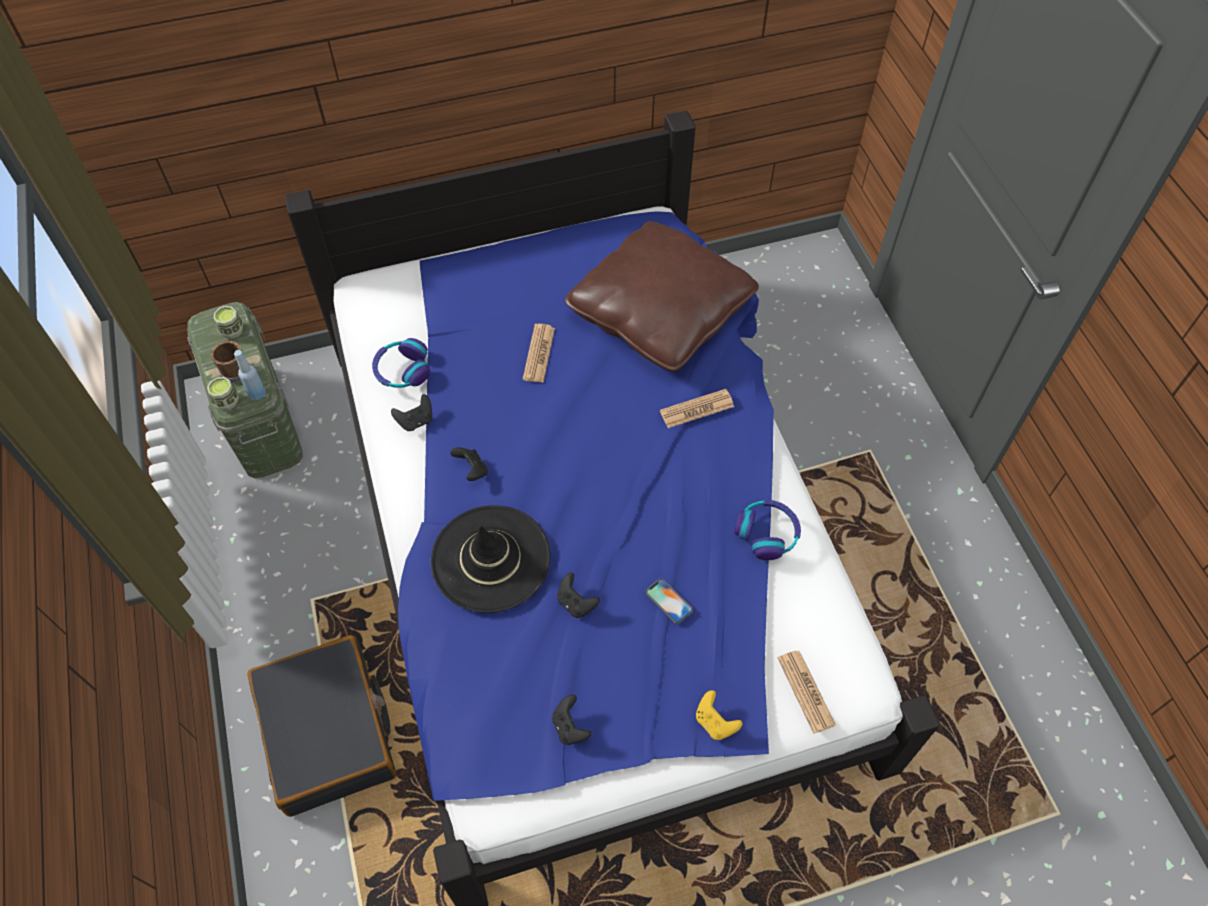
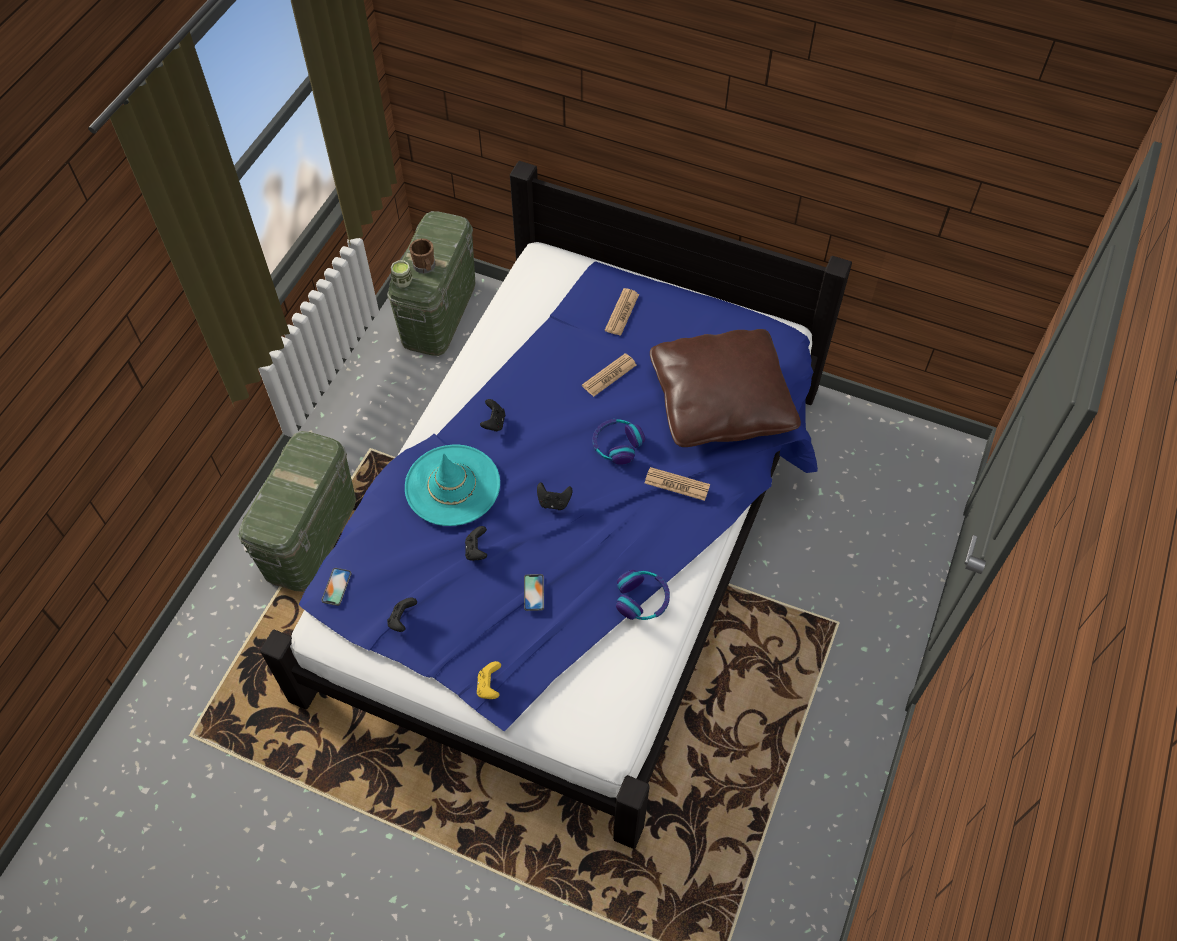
camera: 40 degrees right, 0 degrees up
(232, 331) = (446, 236): cup -> none
(257, 394) = (424, 288): blue bottle -> none
(329, 732) = (311, 537): black suitcase -> green storage box
(402, 370) = (512, 328): headphones -> headphones (617, 445)
(416, 421) = (490, 367): black game controller -> black game controller (554, 502)
(469, 748) = (336, 587): none -> phone
(491, 559) = (452, 486): black hat -> turquoise hat
(806, 691) = (568, 716): newspaper -> newspaper (622, 312)

